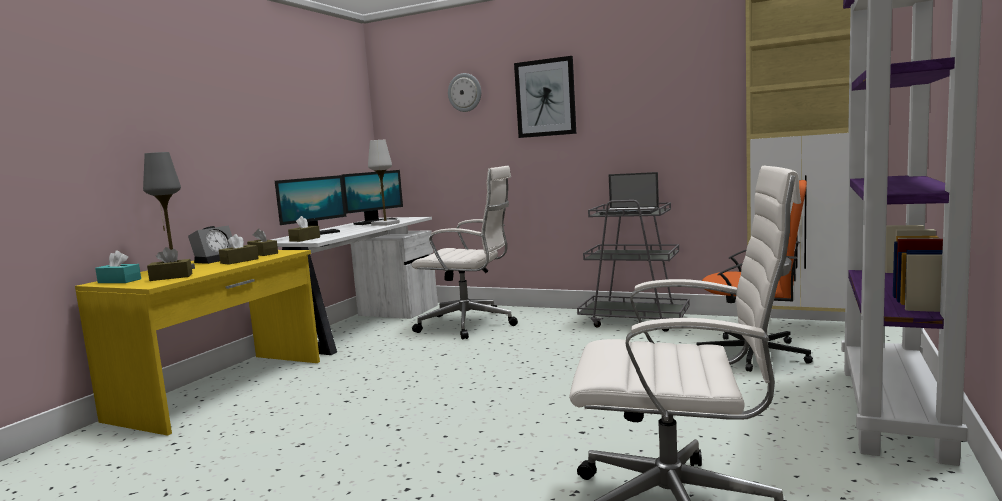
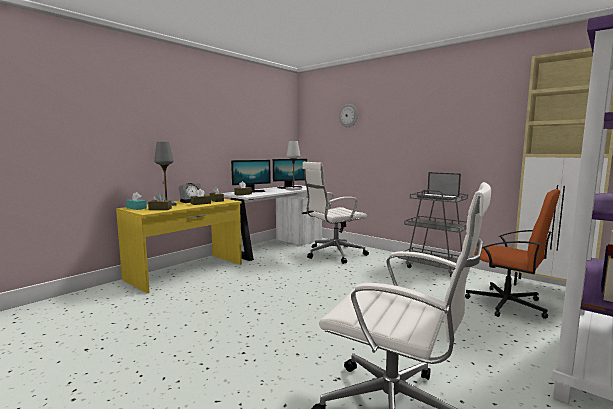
camera: 15 degrees right, 0 degrees up
(470, 325) = (333, 254): white office chair -> white office chair turned 120 degrees clockwise
(545, 98) = (395, 121): picture -> none

